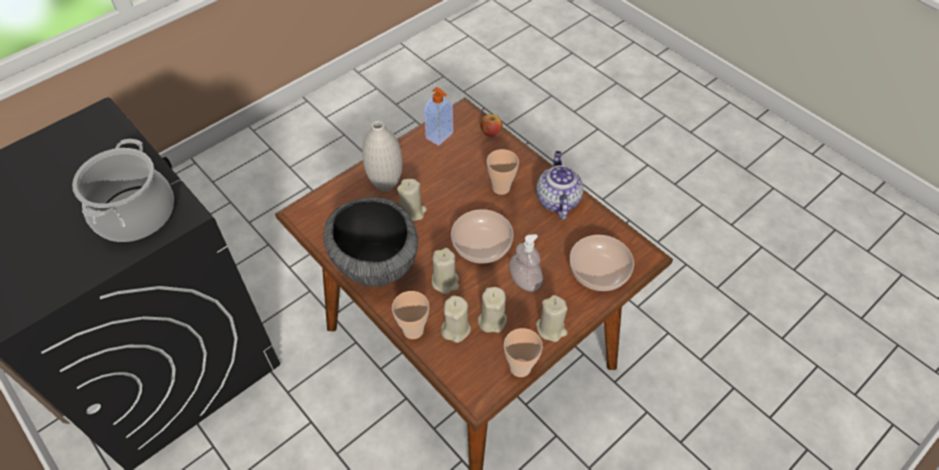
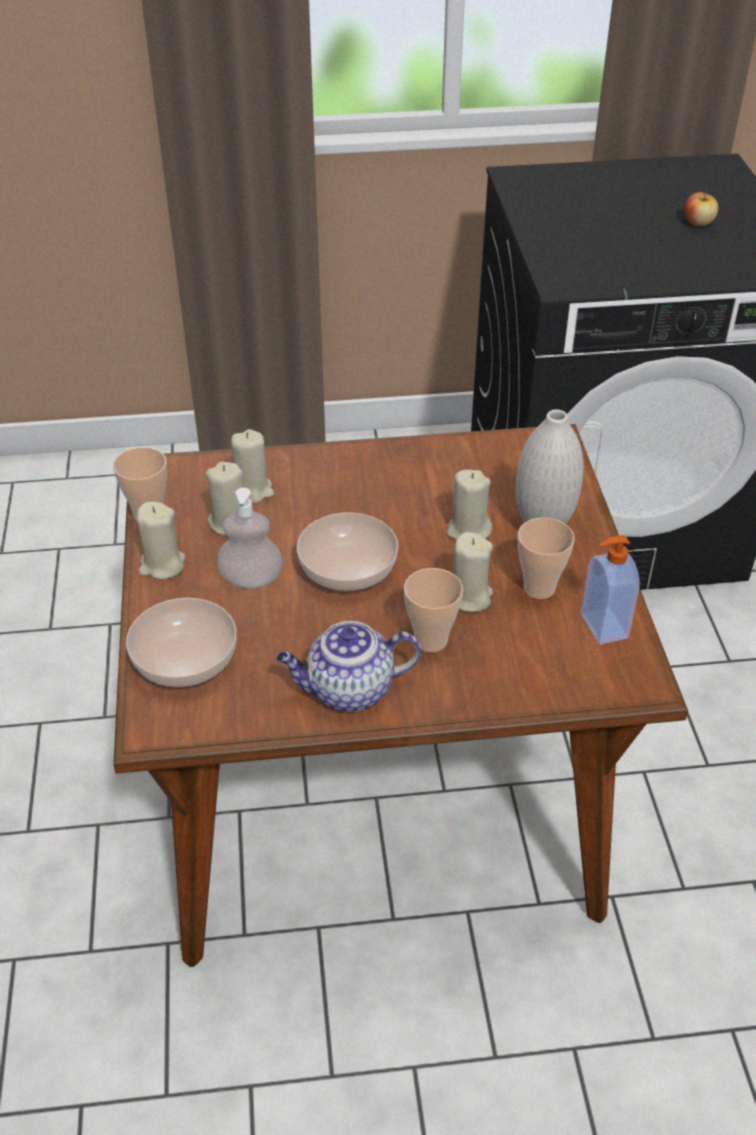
camera: 125 degrees right, 10 degrees down
(135, 214) = (593, 258): cooking pot -> none
(377, 267) = (405, 466): bowl -> none
(413, 330) = (288, 459): cup -> cup (539, 588)
(445, 281) = (325, 511): beige candle -> beige candle (468, 597)
(490, 132) = (564, 692): apple -> apple (698, 223)
(557, 200) = (348, 691): teapot -> teapot turned 135 degrees clockwise

